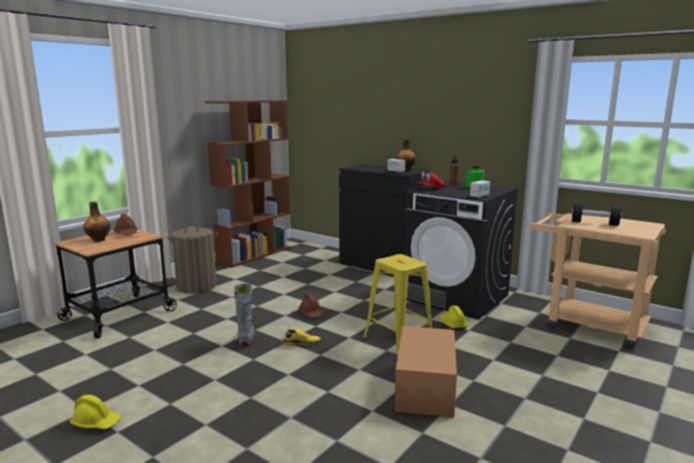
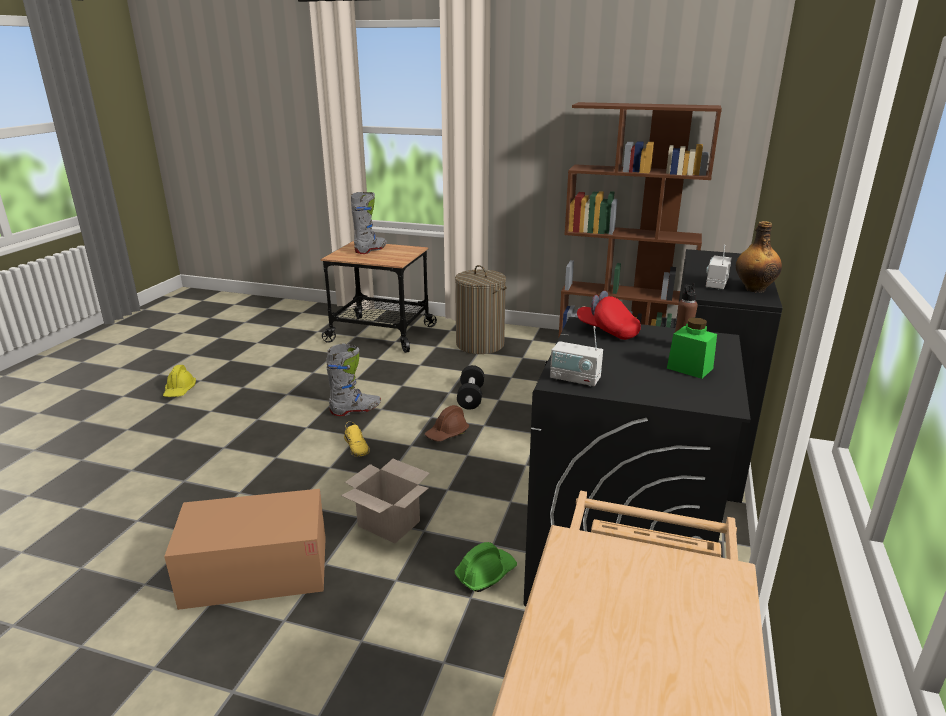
camera: 70 degrees right, 10 degrees up
(98, 240) = (371, 250): bottle -> grey boot
(126, 233) = (400, 252): brown hard hat -> none
(398, 341) = (390, 523): yellow stool -> cardboard box
(453, 324) = (485, 574): yellow hard hat -> green hard hat
(594, 223) = (624, 592): black dumbbell -> black dumbbell (470, 397)

